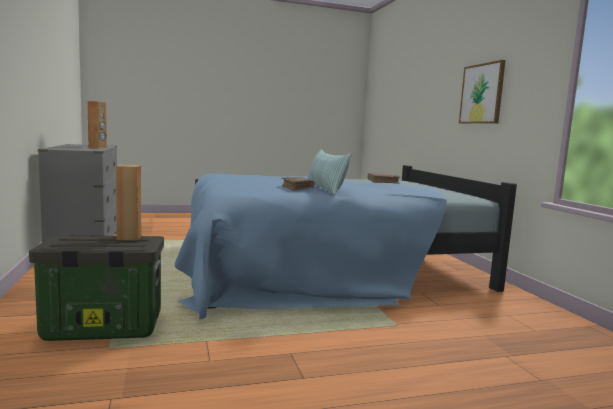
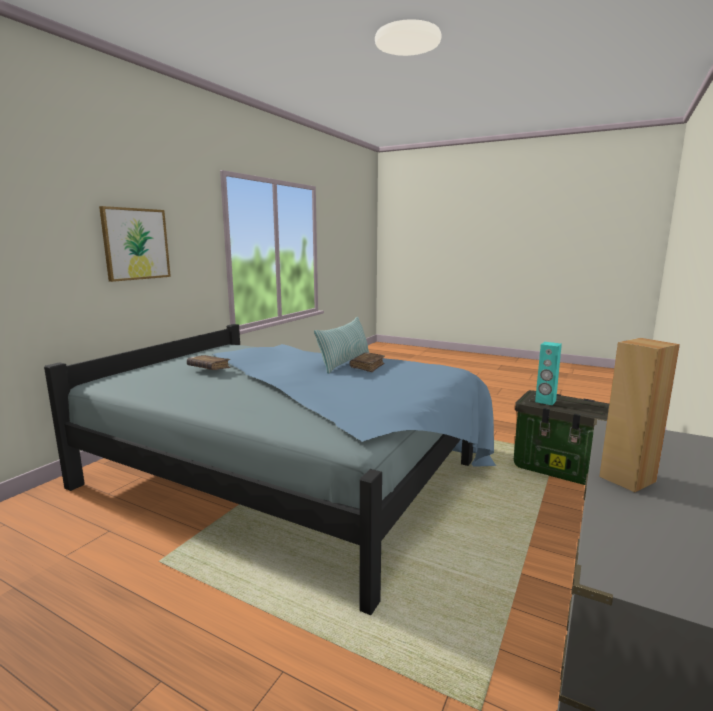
camera: 135 degrees left, 5 degrees up
(129, 237) = (545, 401): brown speaker -> turquoise speaker

